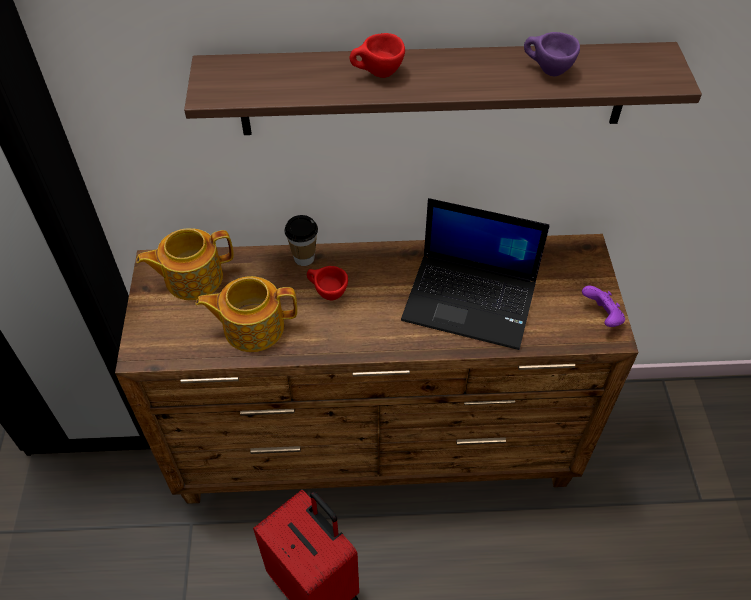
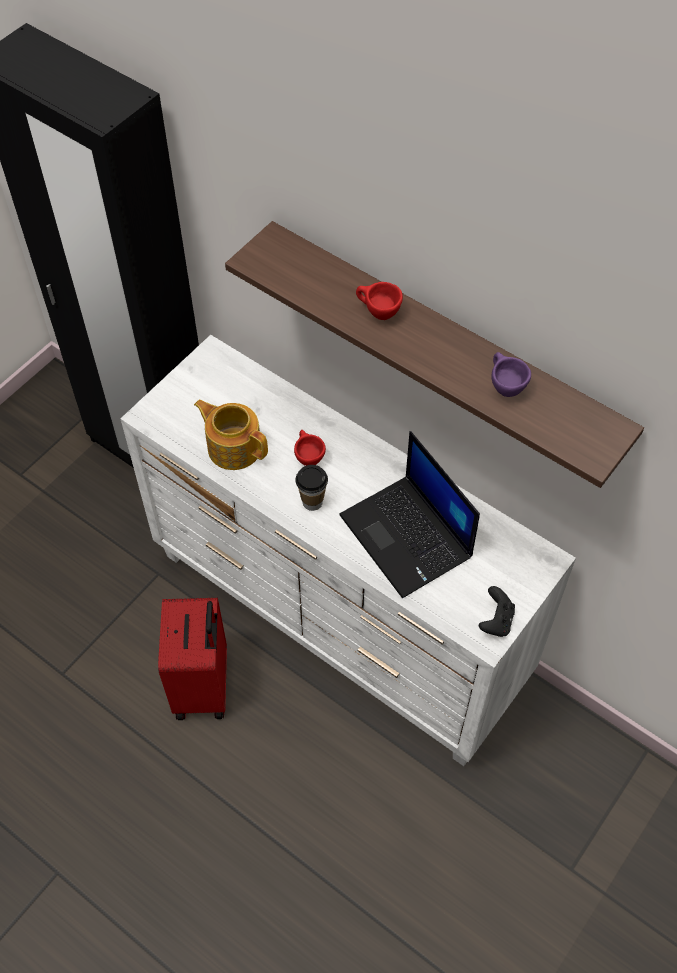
camera: 40 degrees right, 5 degrees up
(192, 278) = (227, 381): teapot -> none
(304, 258) = (318, 418): cup -> cup (312, 502)
(377, 448) = (340, 620): brown dresser -> white dresser
(602, 317) = (496, 621): purple game controller -> black game controller

